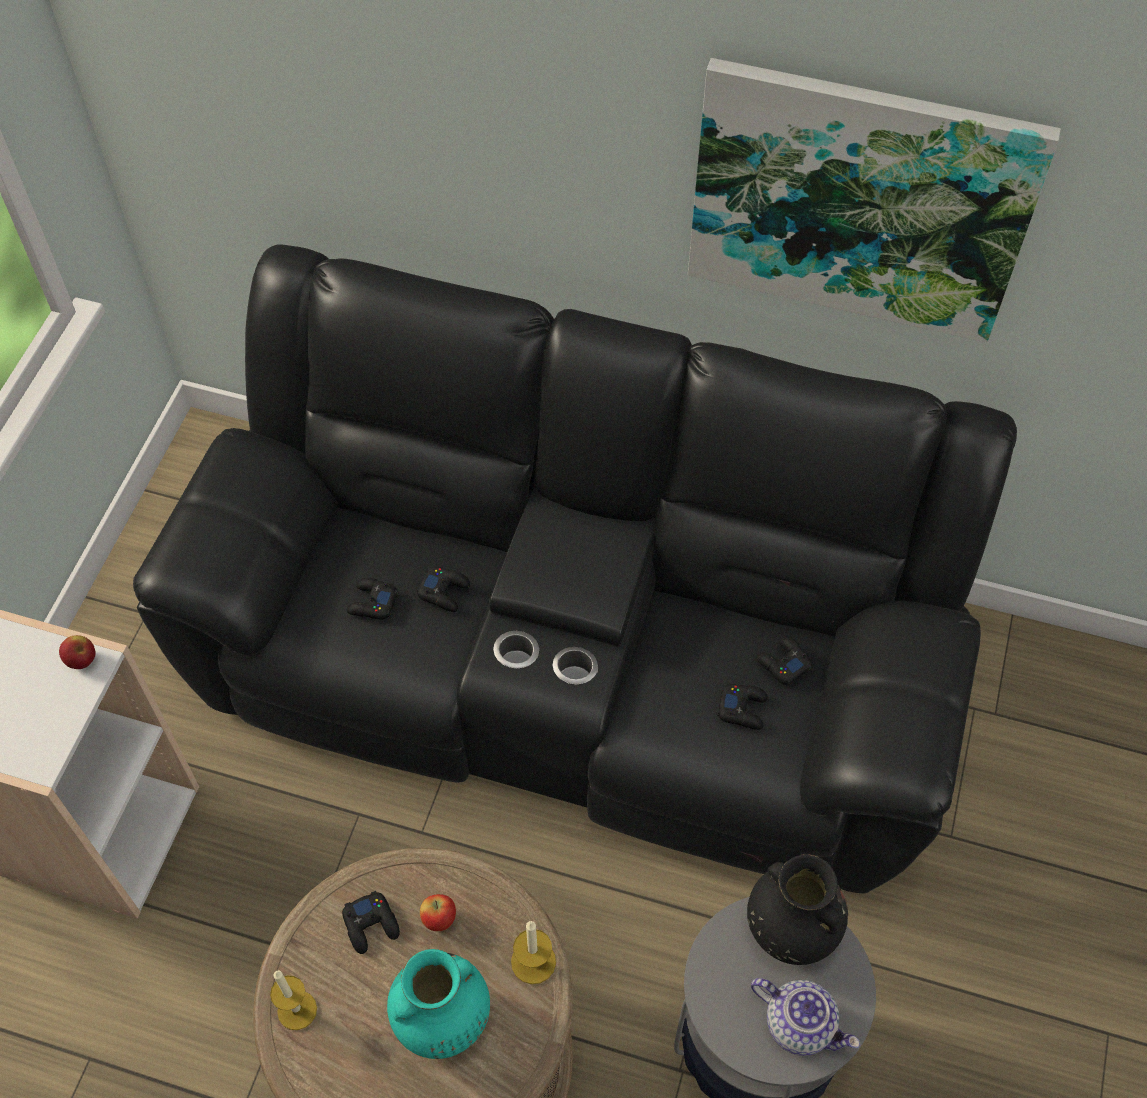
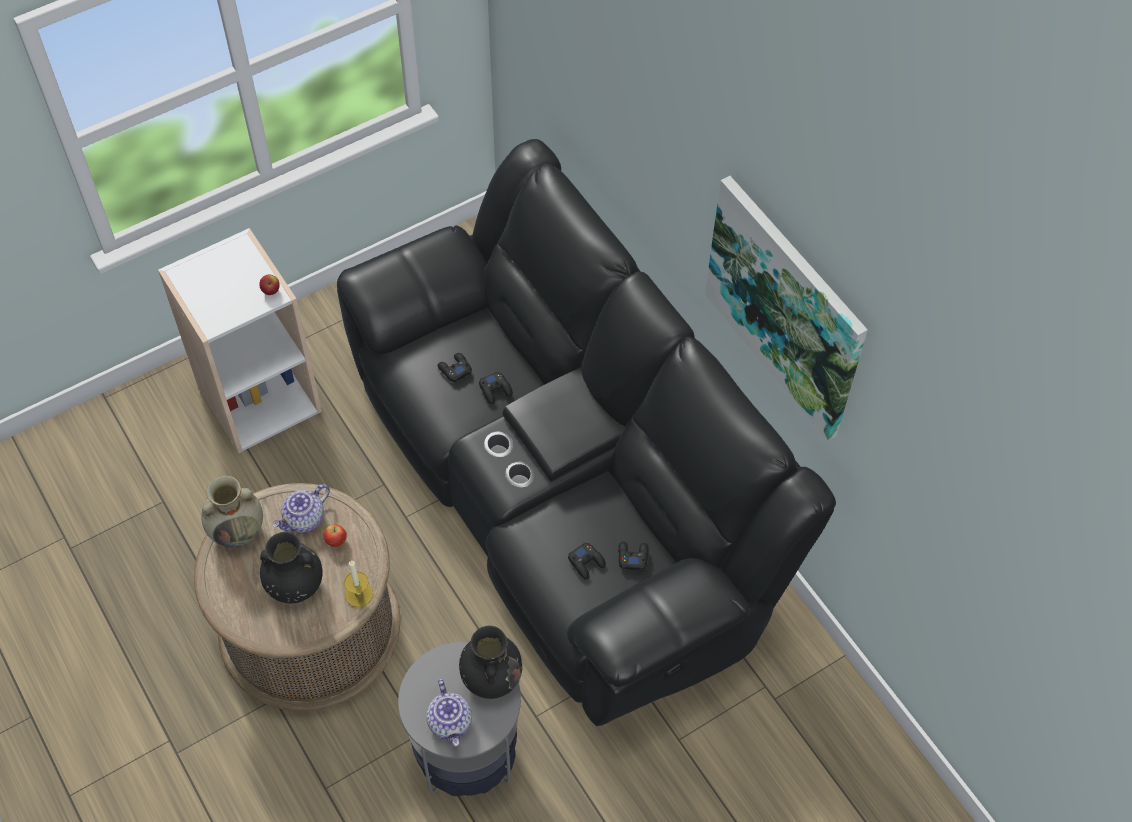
camera: 40 degrees right, 0 degrees up
(297, 1010) = (238, 530): candle -> beige vase
(371, 924) = (304, 519): black game controller -> teapot
(441, 1019) = (294, 586): turquoise vase -> black vase

